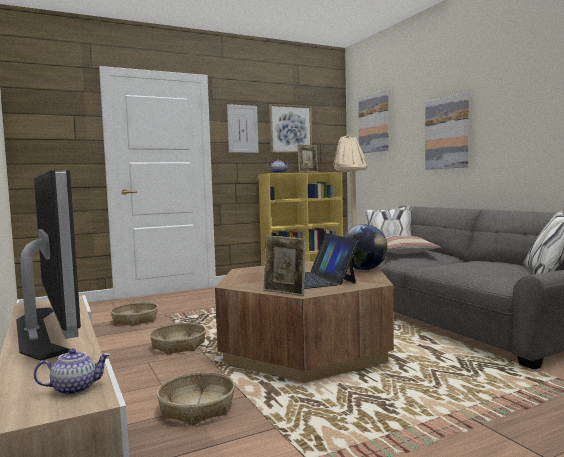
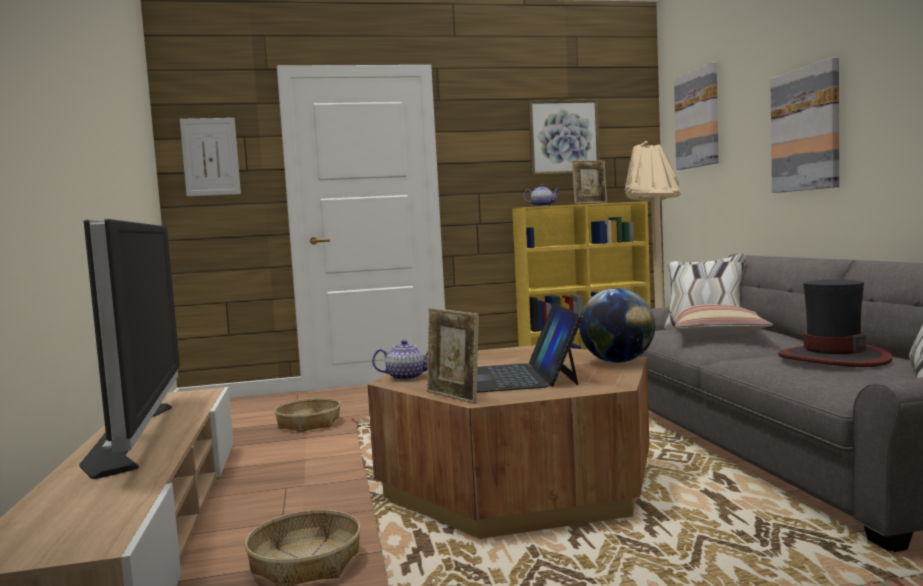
camera: 15 degrees right, 0 degrees up
(75, 388) = (93, 524): teapot -> teapot (406, 377)
(179, 345) = (341, 465): basket -> none
(242, 129) = (487, 141): picture -> picture (210, 157)
(483, 264) = (832, 358): none -> hat

